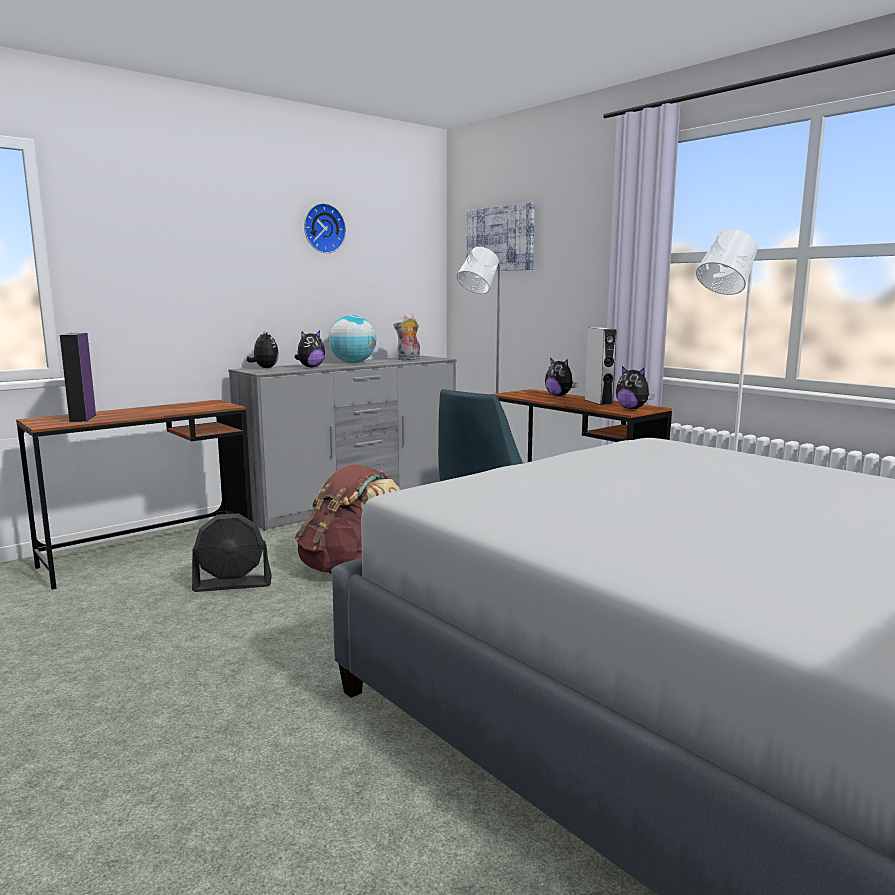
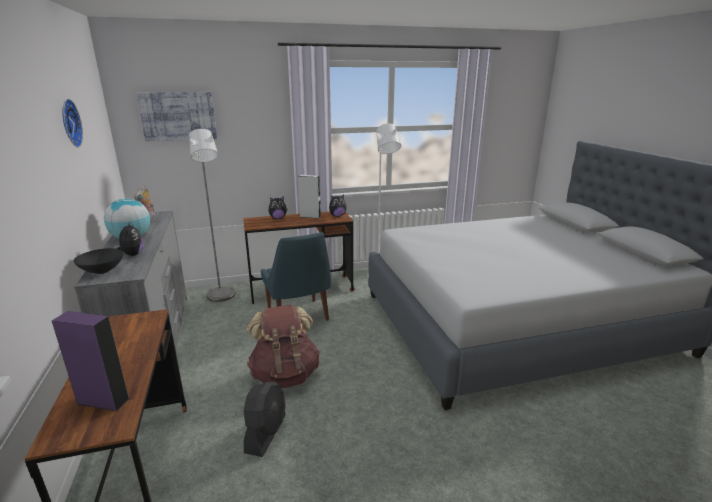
camera: 65 degrees left, 10 degrees up
(264, 368) = (101, 271): plush toy -> black bowl

